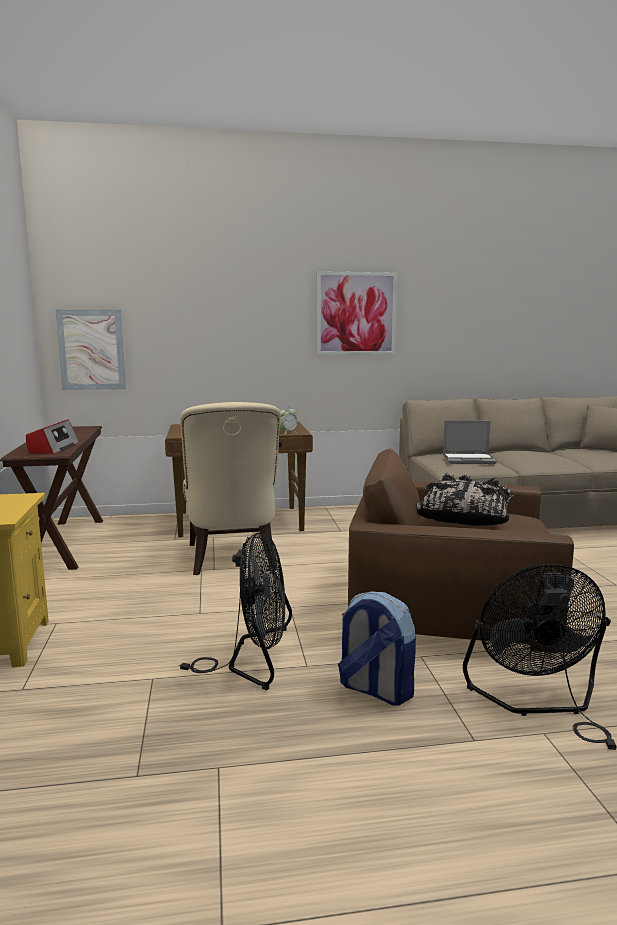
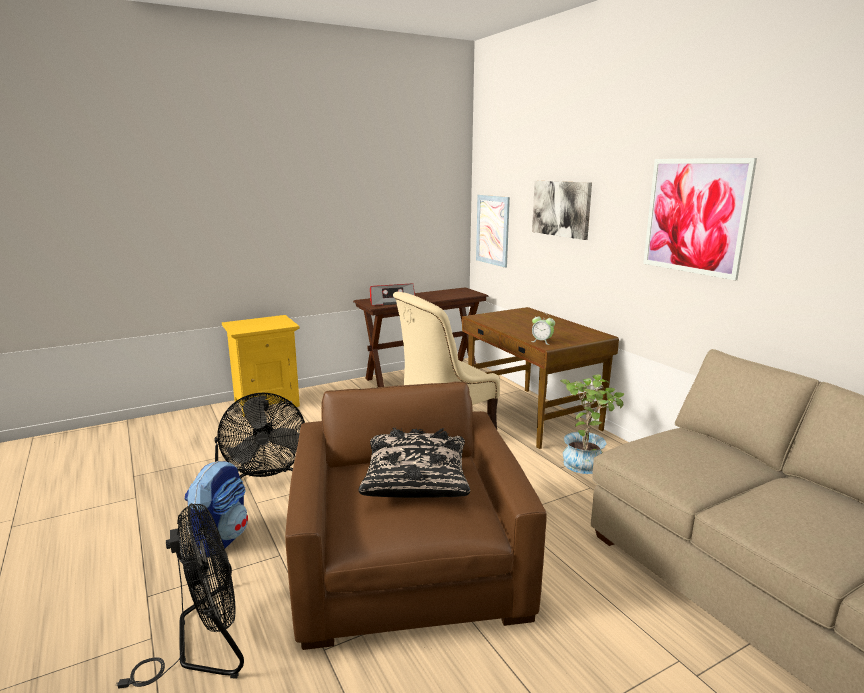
camera: 70 degrees right, 5 degrees up
(209, 317) = (561, 208): none -> picture
(339, 522) = (587, 462): none -> potted plant
(469, 460) = (683, 459): laptop -> none

